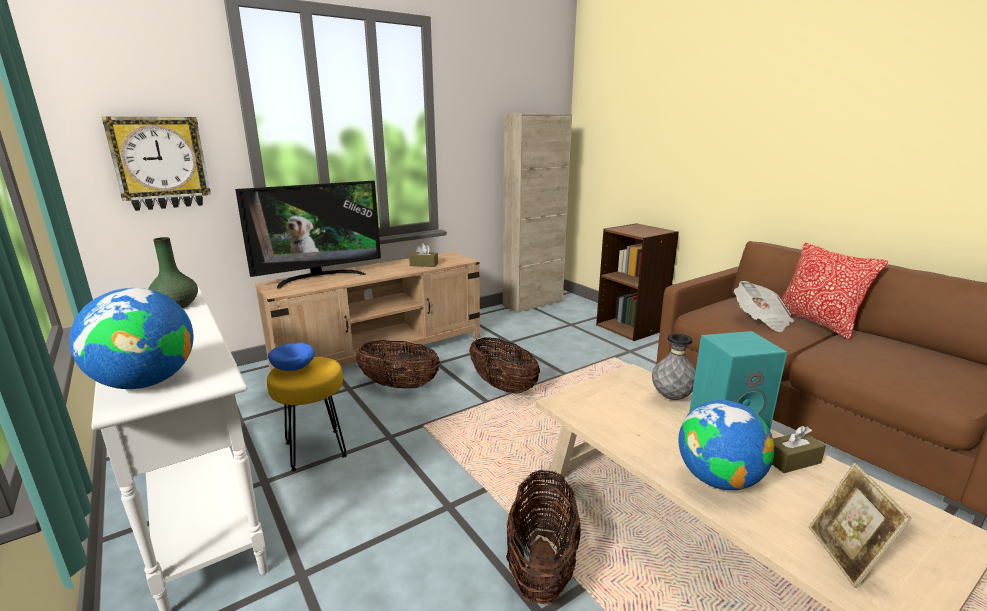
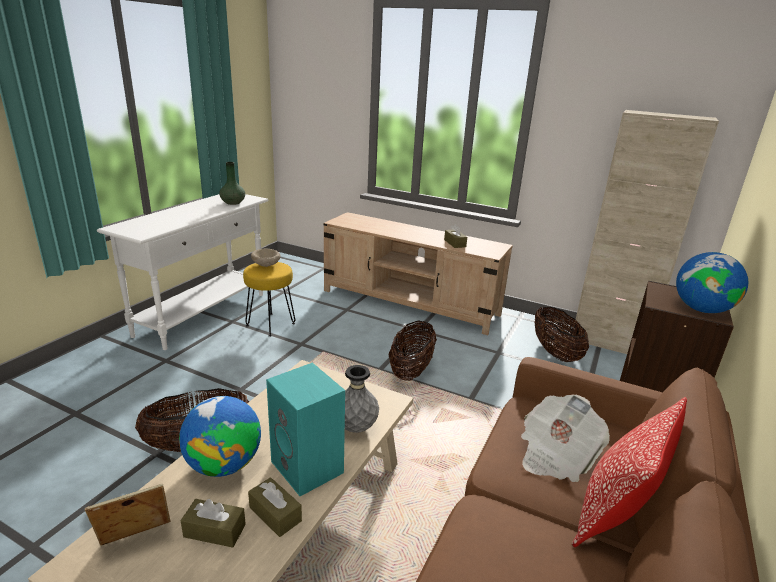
camera: 60 degrees right, 5 degrees up
(146, 382) = (135, 225): globe -> globe (701, 309)
(160, 163) = (322, 117): wall clock -> none
(294, 369) = (266, 266): blue bowl -> beige bowl
(319, 277) = (377, 223): television -> none
(399, 385) = (368, 325): basket -> basket (555, 353)
(818, 499) = (214, 530): none -> brown tissue box

